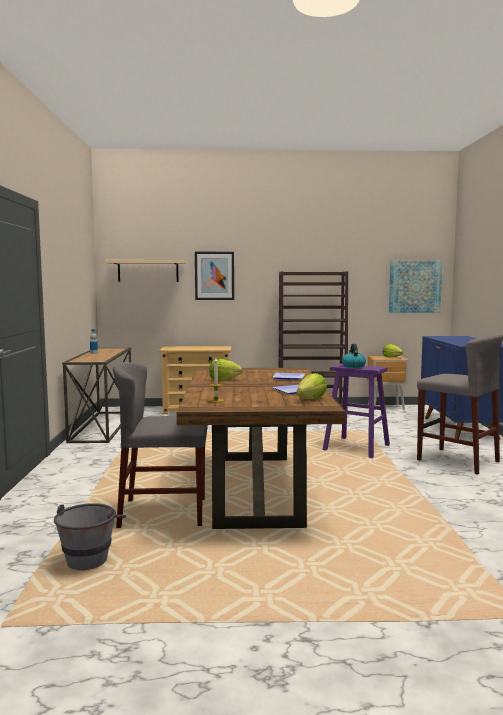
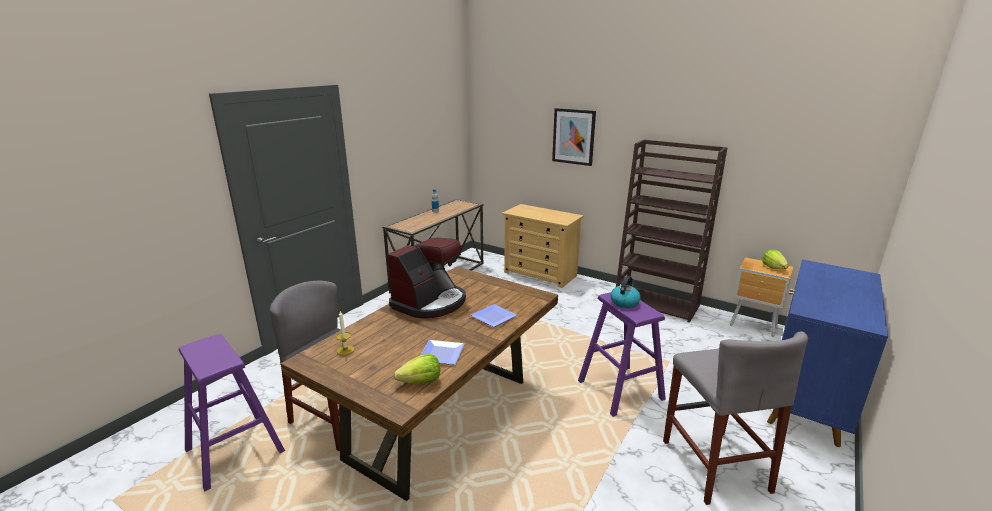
camera: 35 degrees right, 15 degrees up
(91, 557) = (235, 450): grey bucket -> purple stool
(148, 271) = (511, 125): beige shelf -> none
(223, 379) = (430, 302): lettuce -> coffee machine
(415, 286) = (836, 177): picture -> none

